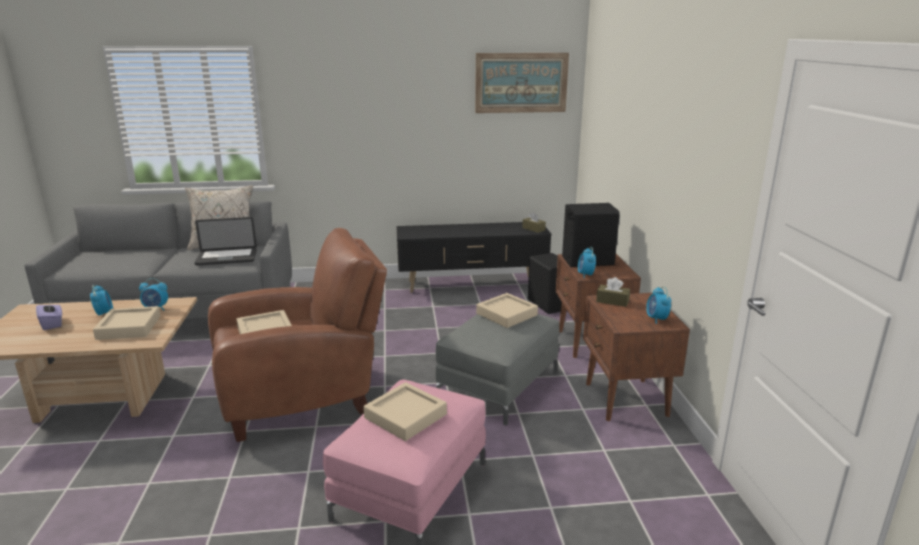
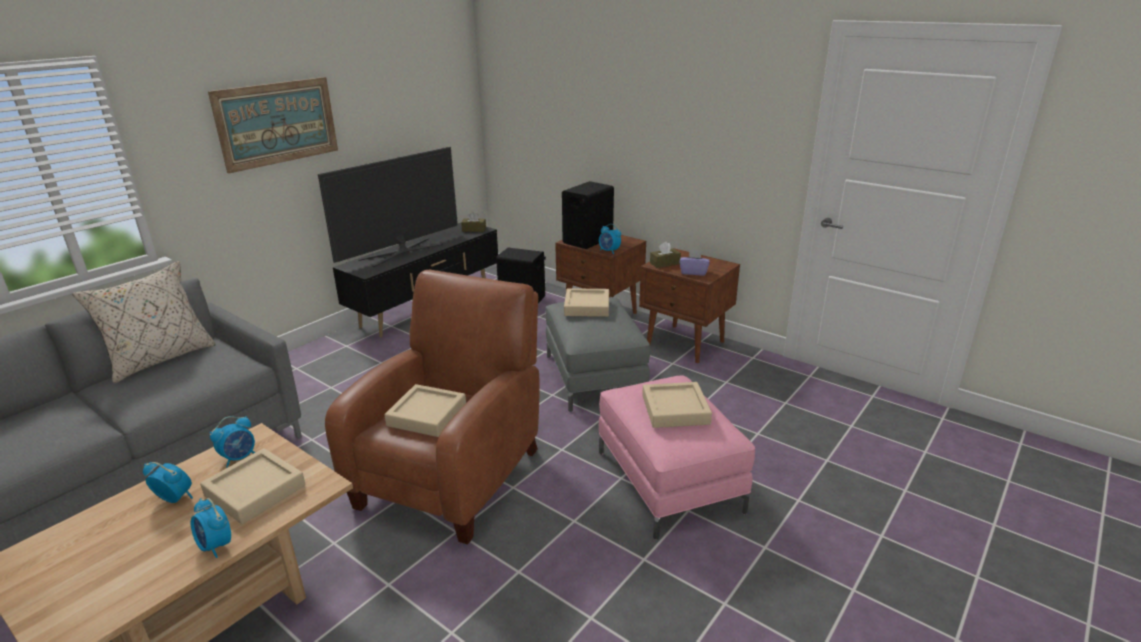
camera: 45 degrees left, 5 degrees up
(52, 324) = (117, 548): purple tissue box -> purple tissue box (693, 272)
(226, 258) = (203, 369): laptop -> none
(454, 229) = (402, 252): none -> television
(521, 83) = (426, 73): picture -> picture (277, 123)
(656, 319) = (712, 265): alarm clock -> alarm clock (216, 546)

